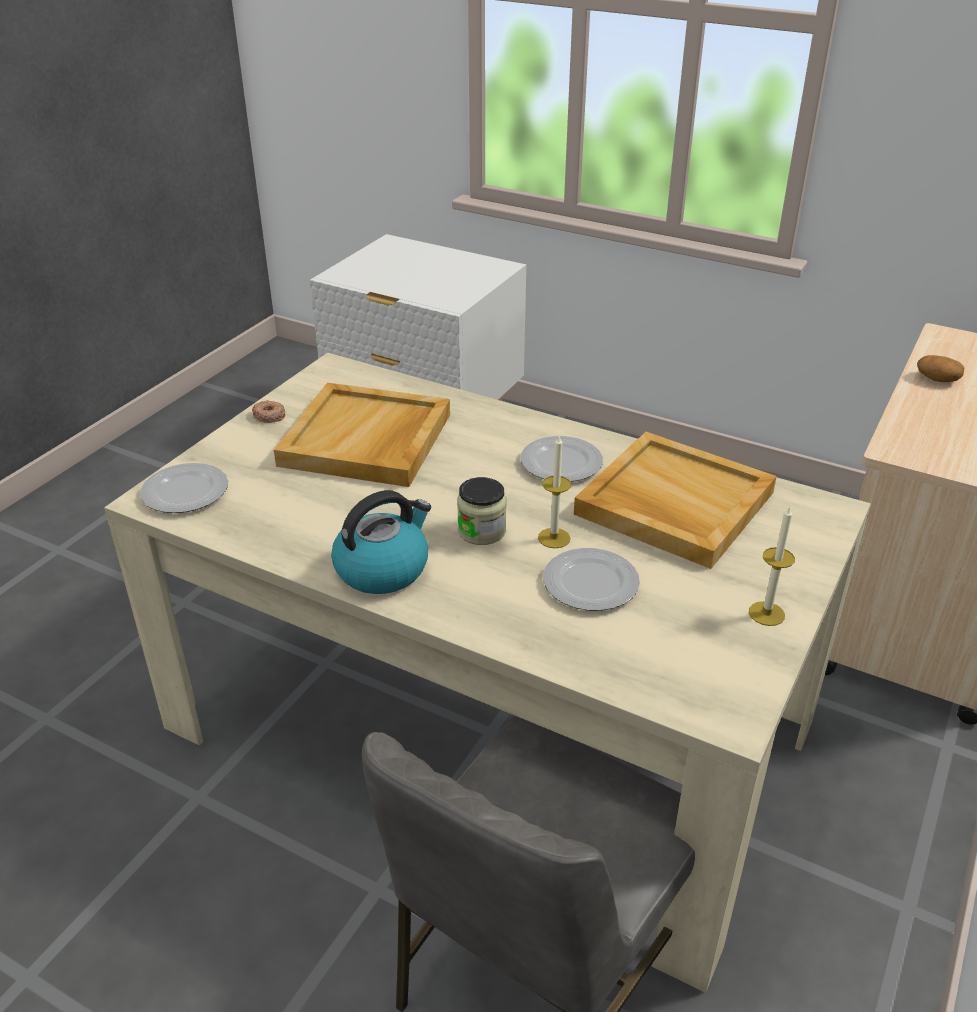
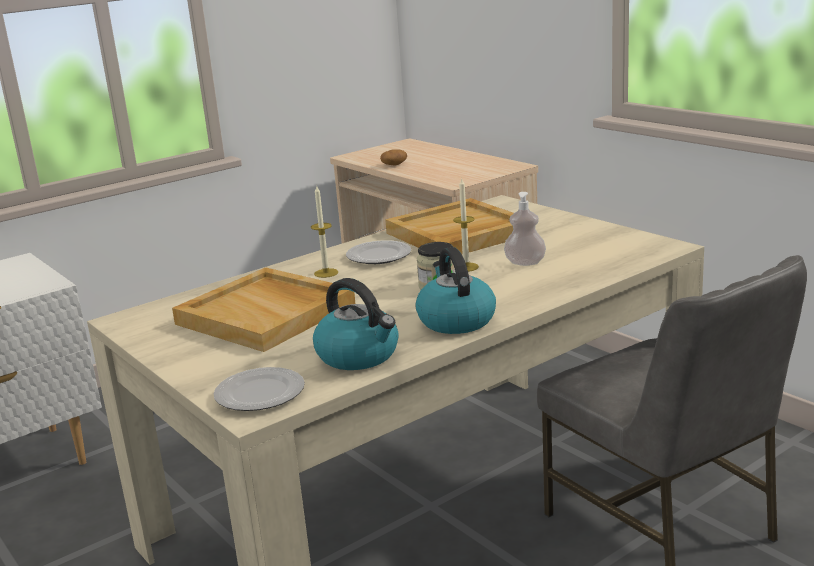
camera: 65 degrees left, 15 degrees down
(269, 415) = (170, 351): donut -> none
(276, 526) = (359, 356): none -> kettle
(591, 584) = (525, 263): plate -> soap dispenser
(766, 613) = (584, 228): candle -> candle (326, 273)

